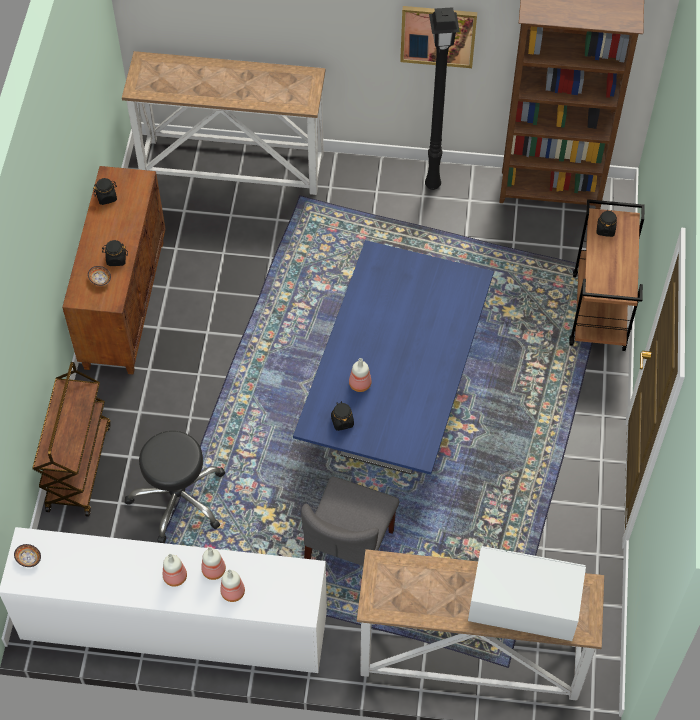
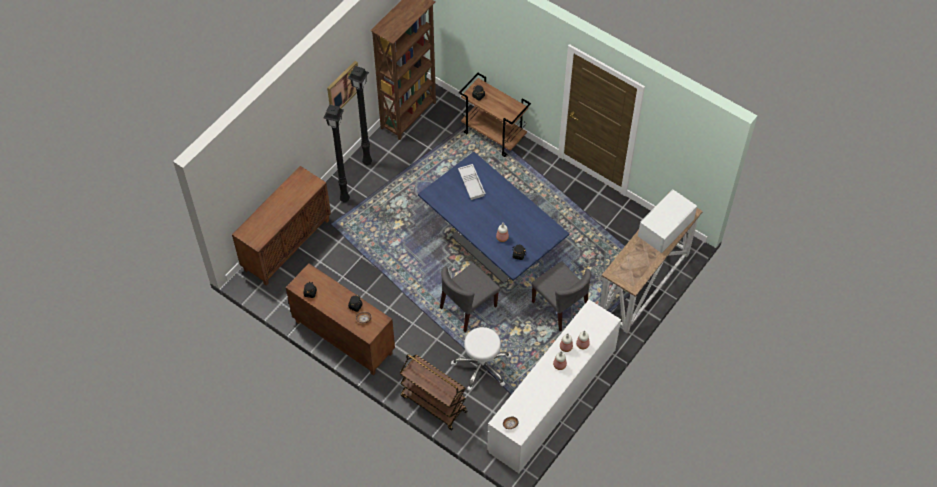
camera: 60 degrees left, 0 degrees up
(178, 499) = (482, 366): black stool -> white stool
(233, 165) = (287, 244): console table -> brown cabinet
(268, 430) = (468, 308): none -> grey chair
(352, 190) = (344, 198): none -> black floor lamp
(432, 298) = (472, 183): none -> white tray

